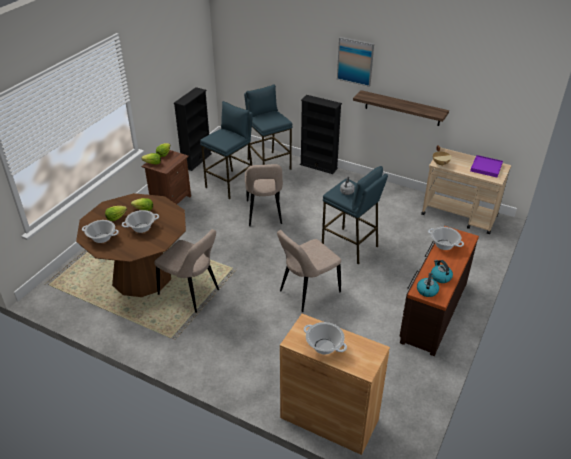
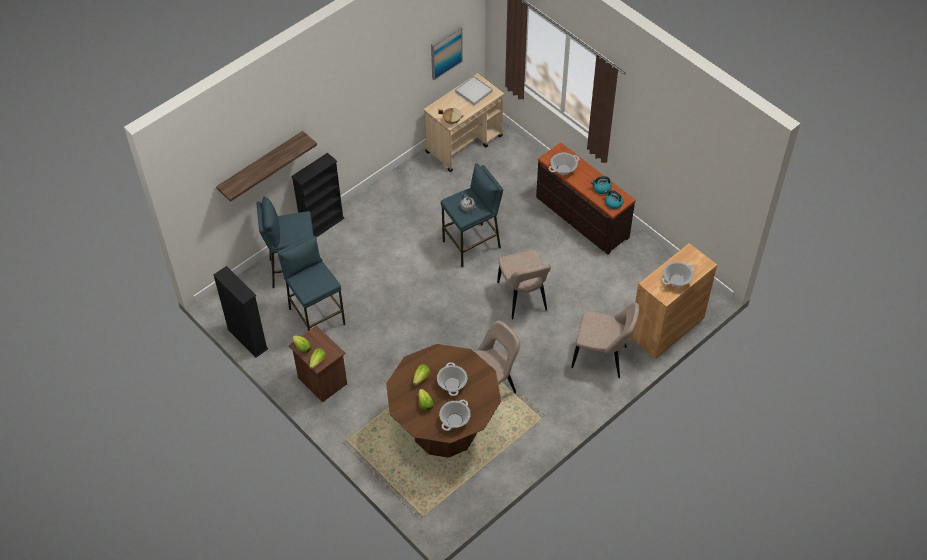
camera: 70 degrees left, 15 degrees up
(264, 214) = (388, 300): beige chair -> beige chair (602, 358)
(355, 61) = (332, 108): picture -> picture (446, 52)
(402, 108) = (381, 108): shelf -> shelf (261, 165)
(486, 167) = (473, 92): purple tray -> white tray

